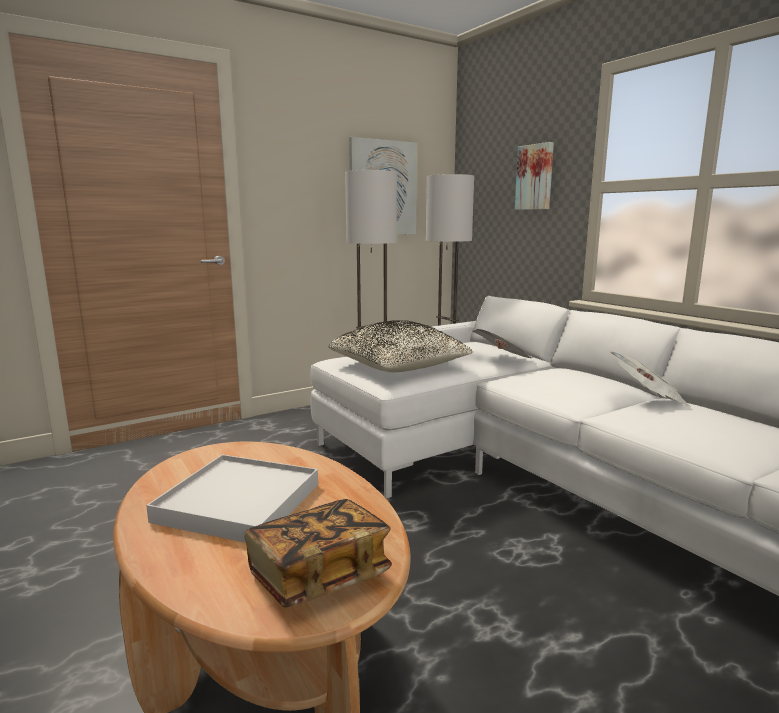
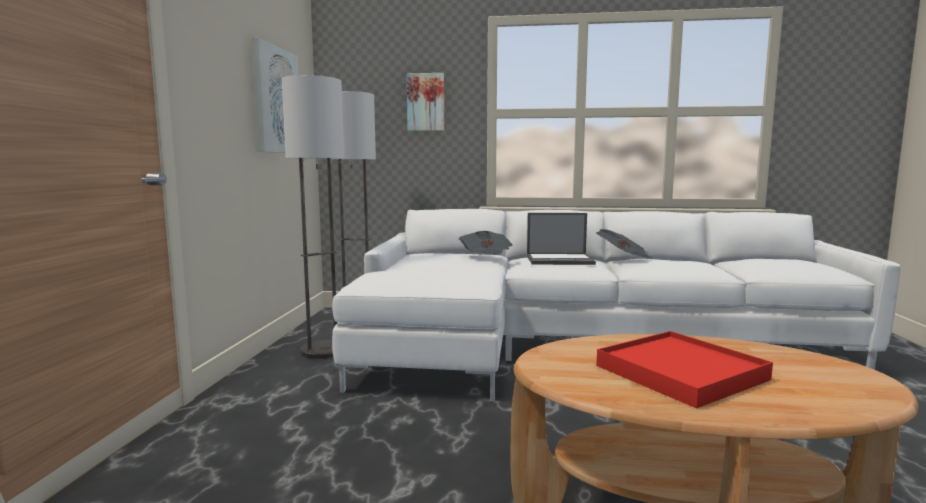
camera: 50 degrees left, 5 degrees down
(239, 503) = (681, 373): white tray -> red tray
(318, 575) = (828, 373): book -> none
(398, 364) = (438, 274): beige pillow -> none
(568, 379) = (560, 260): none -> laptop

